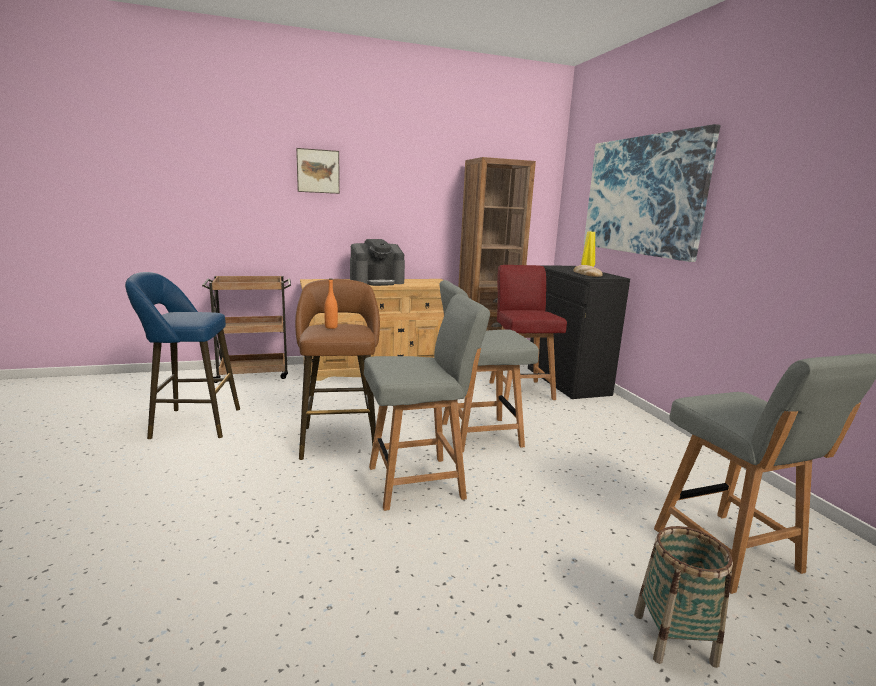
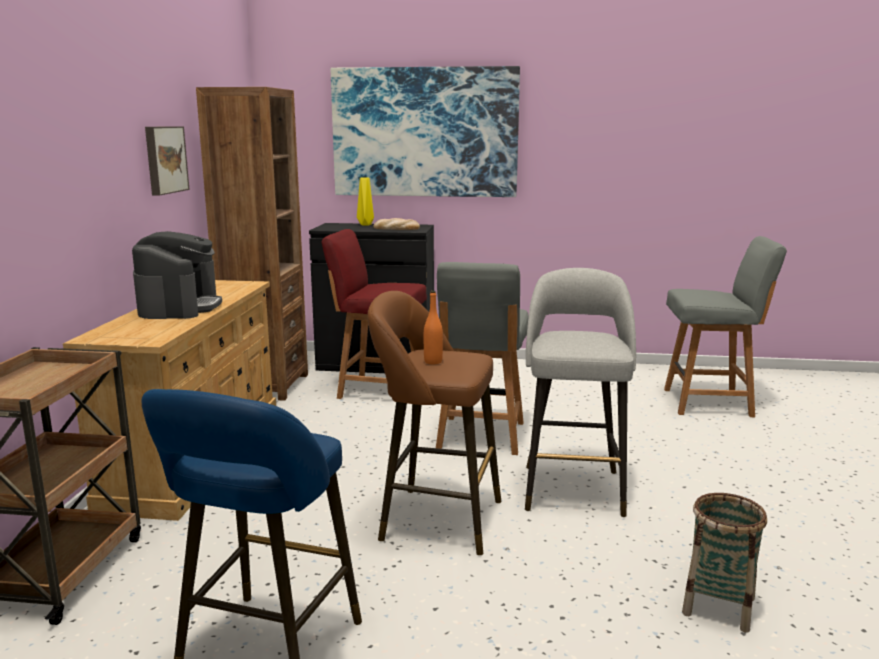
camera: 65 degrees left, 0 degrees up
(318, 171) = (47, 116): picture -> picture (164, 159)
(418, 482) = (573, 488): grey chair -> grey stool
(674, 638) = (799, 446): basket -> basket (718, 606)

